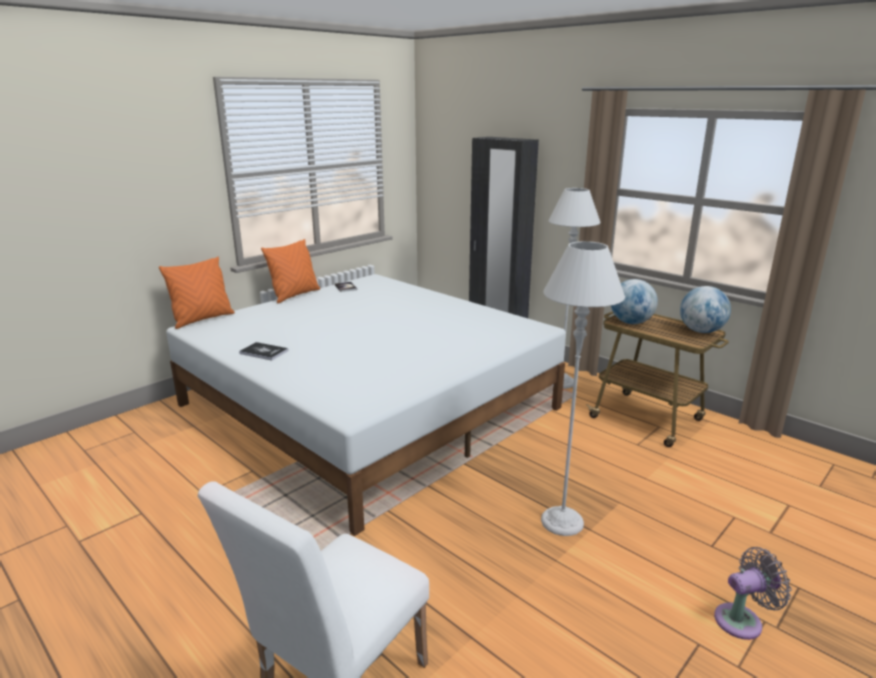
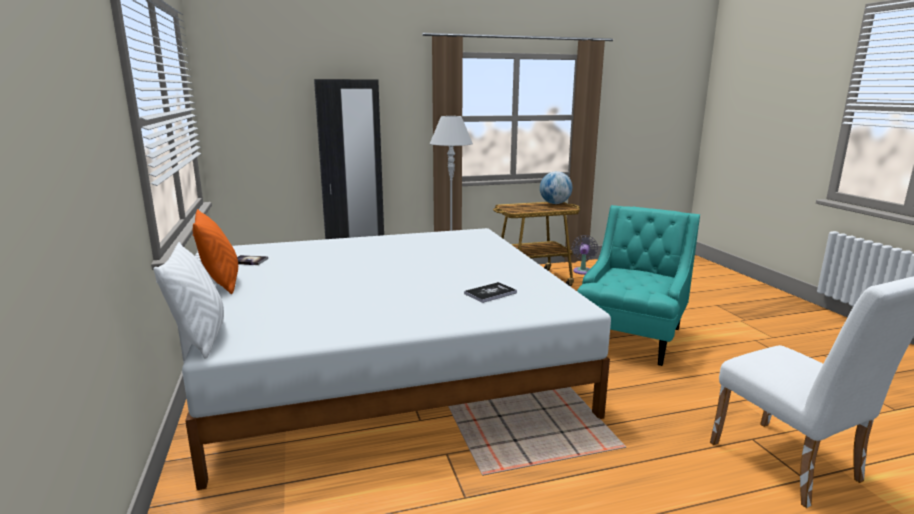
camera: 60 degrees left, 5 degrees down
(202, 319) = (201, 338): orange pillow -> white pillow
(264, 352) = (384, 319): book -> book (490, 293)
(562, 521) = (631, 338): grey floor lamp -> turquoise armchair
(631, 322) = (519, 210): globe -> none
(742, 620) = (739, 324): grey fan -> grey fan (583, 270)

